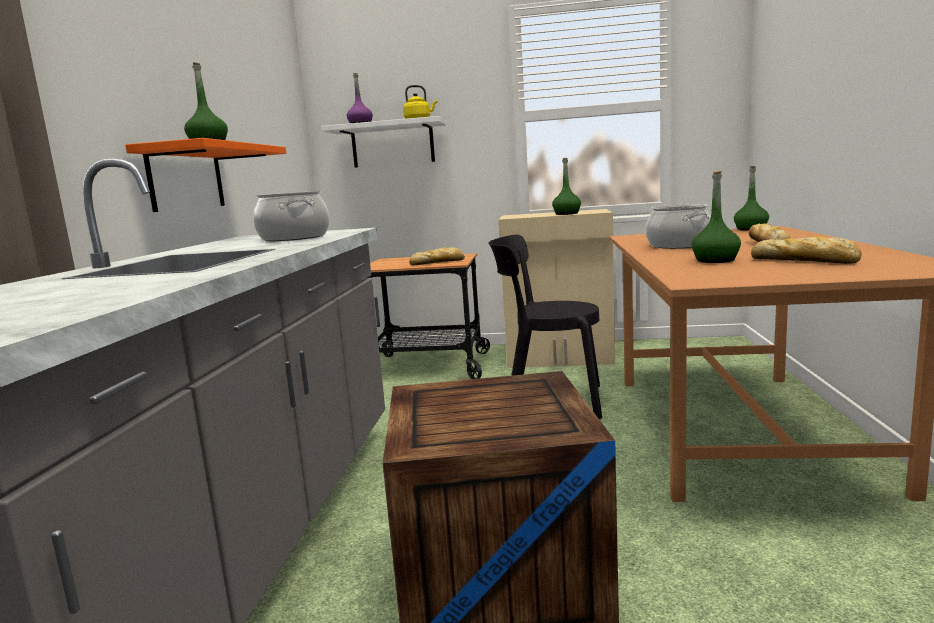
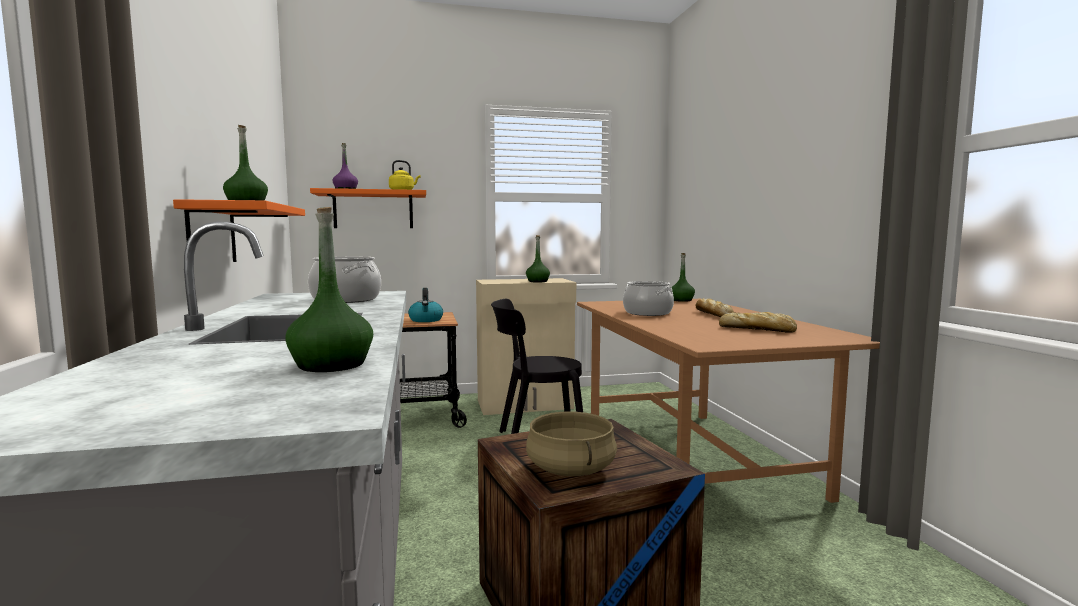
camera: 20 degrees left, 5 degrees down
(392, 144) = (373, 210): white shelf -> orange shelf
(438, 262) = (426, 320): bread -> kettle
(458, 424) = (571, 469): none -> beige cooking pot
(715, 260) = (695, 327): green bottle -> green bottle (331, 365)

